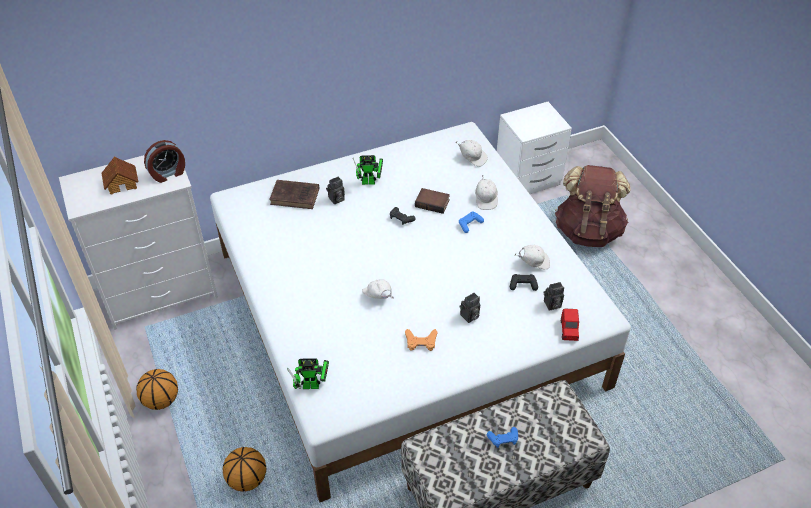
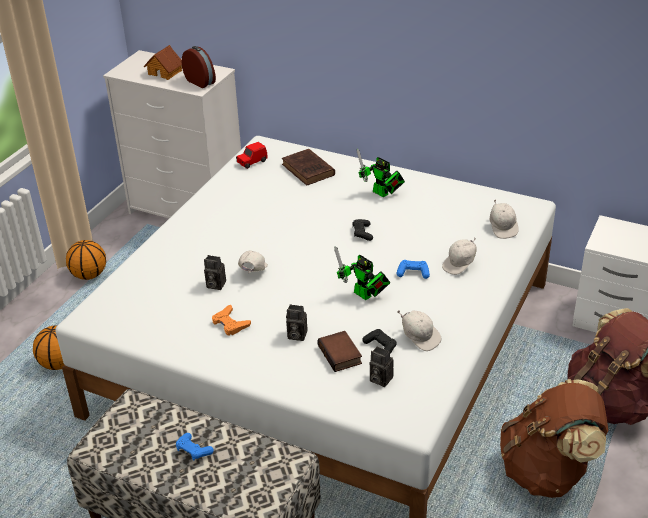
camera: 50 degrees right, 10 degrees down
(168, 173) = (201, 81): alarm clock -> alarm clock turned 150 degrees counterclockwise
(313, 385) = (115, 294): toy robot -> toy robot (364, 296)
(336, 199) = (334, 190): camera -> camera (214, 285)
(433, 203) = (408, 238): book -> book (341, 355)
(569, 330) = (360, 408): red toy car -> red toy car (252, 162)
(611, 295) = (547, 471): none -> brown backpack

